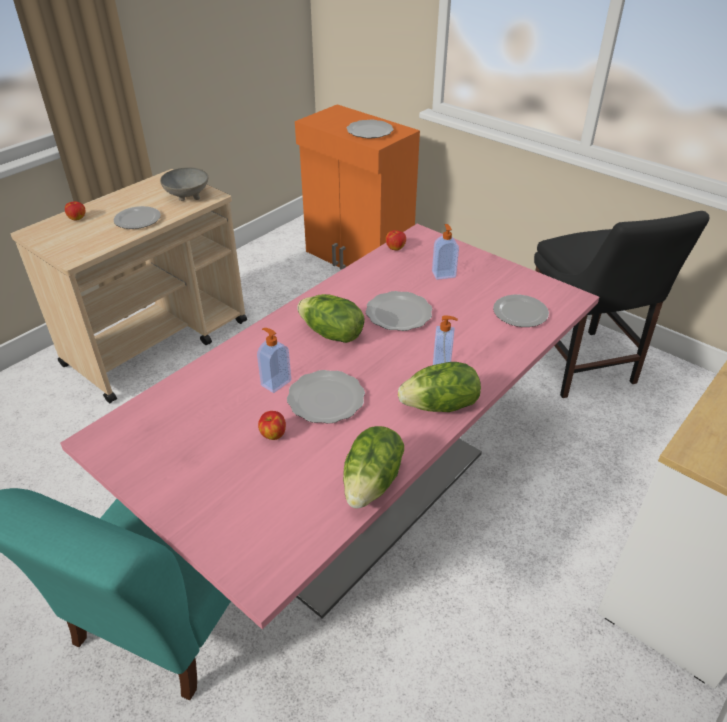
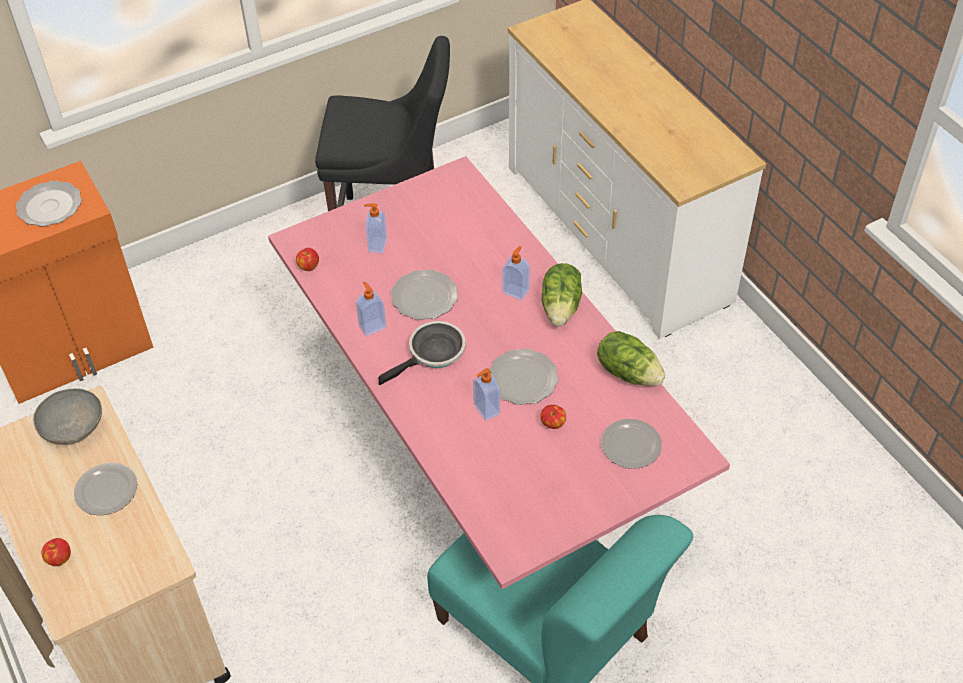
camera: 70 degrees left, 10 degrees up
(331, 334) = (433, 354): lettuce -> frying pan
(347, 293) = (372, 326): none -> soap dispenser
(521, 313) = (465, 214): plate -> plate (631, 445)

